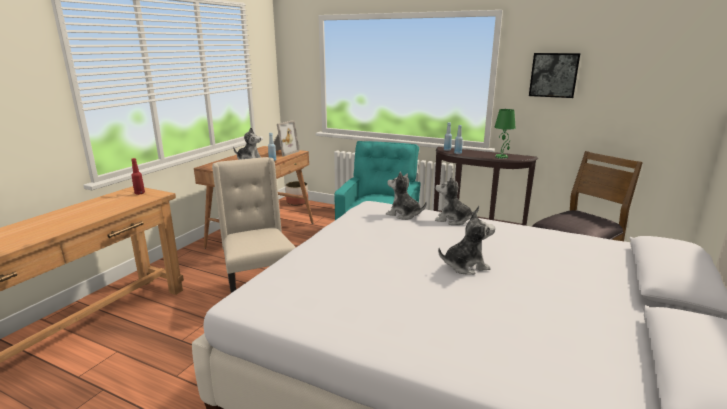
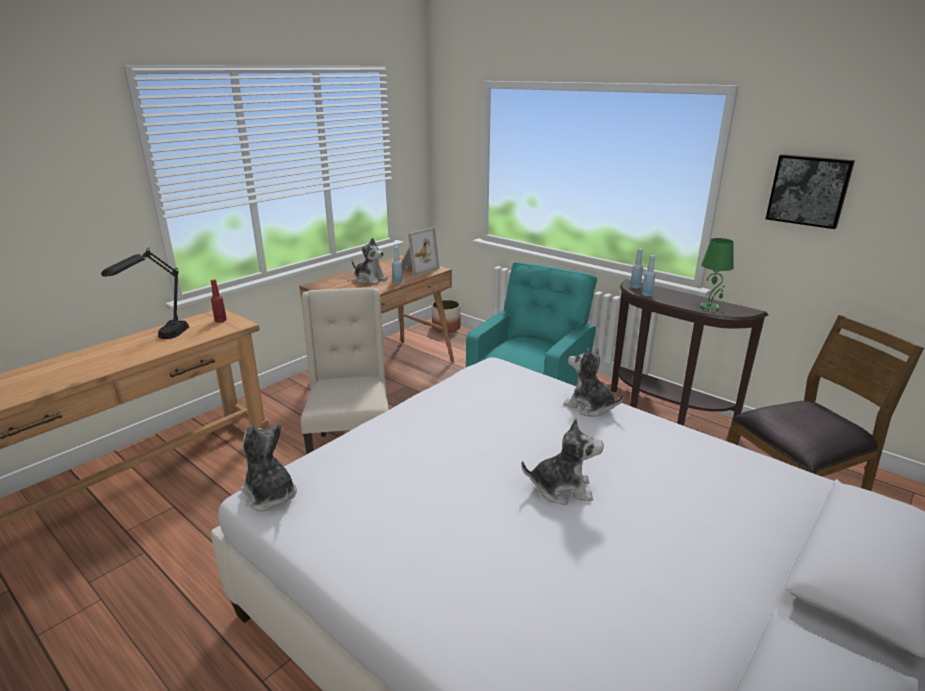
camera: 15 degrees right, 5 degrees up
(93, 210) = (161, 341): none -> black table lamp
(404, 215) = (526, 389): plush toy -> plush toy (269, 495)

